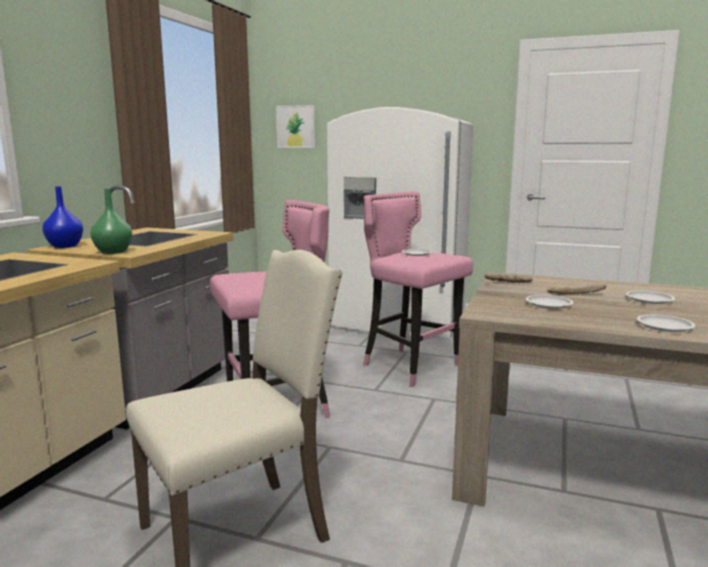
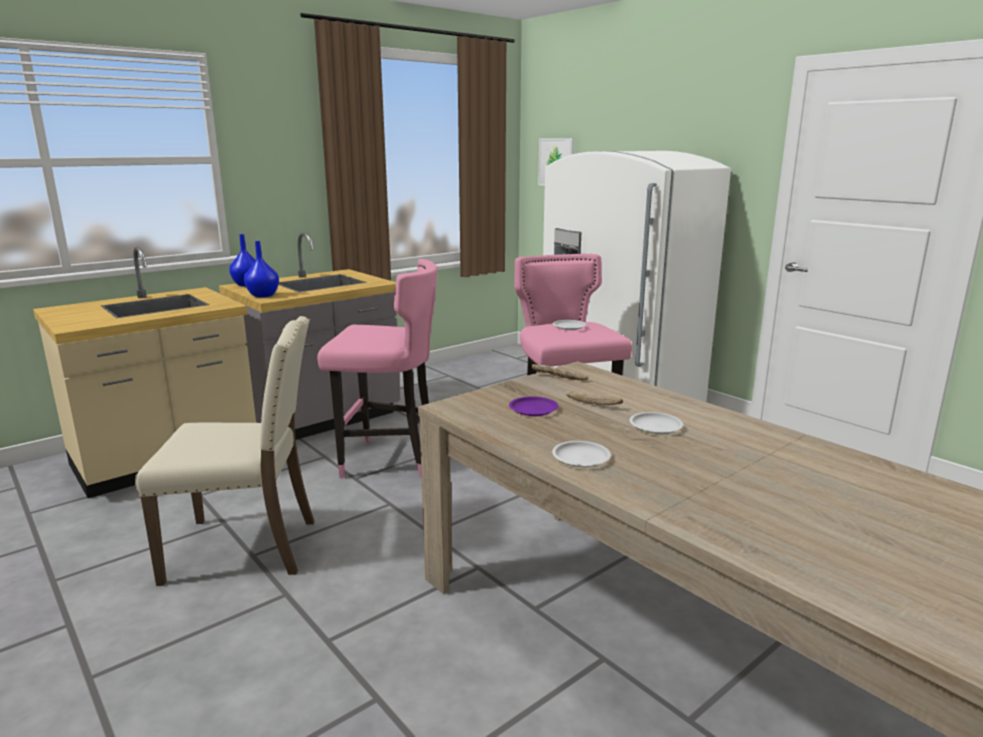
camera: 30 degrees right, 5 degrees up
(114, 252) = (264, 295): green vase -> blue vase
(548, 304) = (533, 409): white plate -> purple plate

